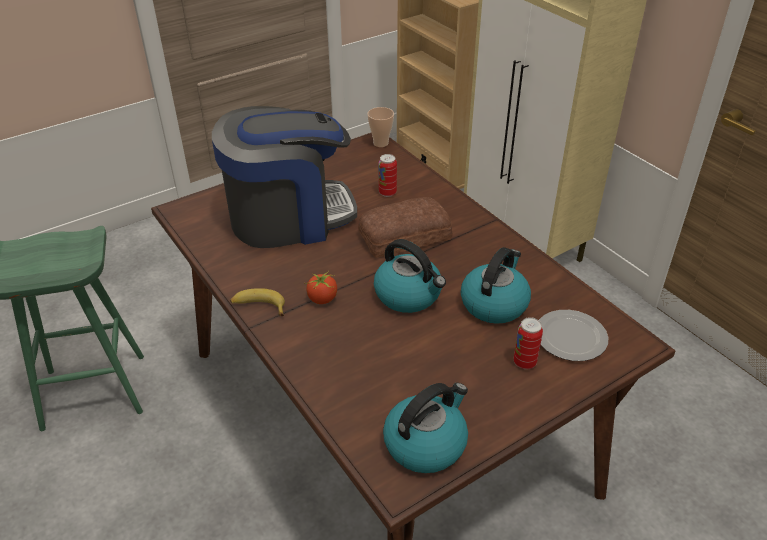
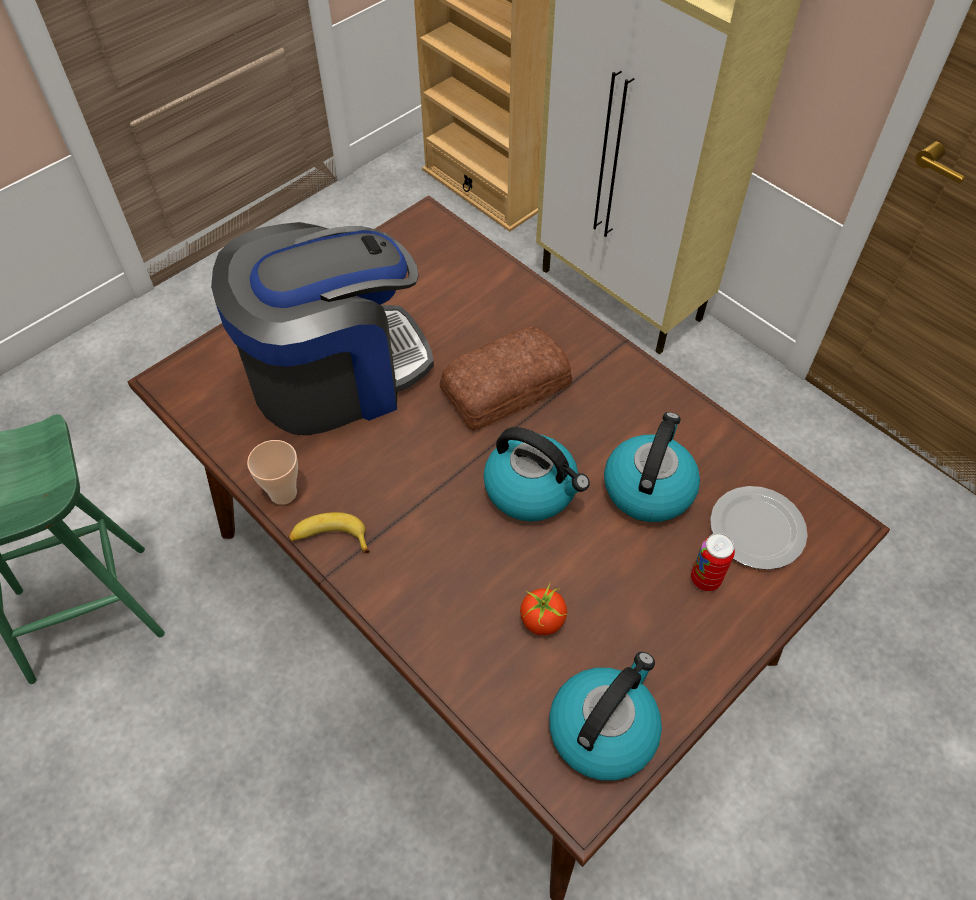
camera: 10 degrees left, 15 degrees up
(322, 299) = (415, 513): tomato -> tomato (542, 621)
(381, 143) = (436, 222): cup -> cup (283, 493)
(387, 193) = (465, 313): can -> none

